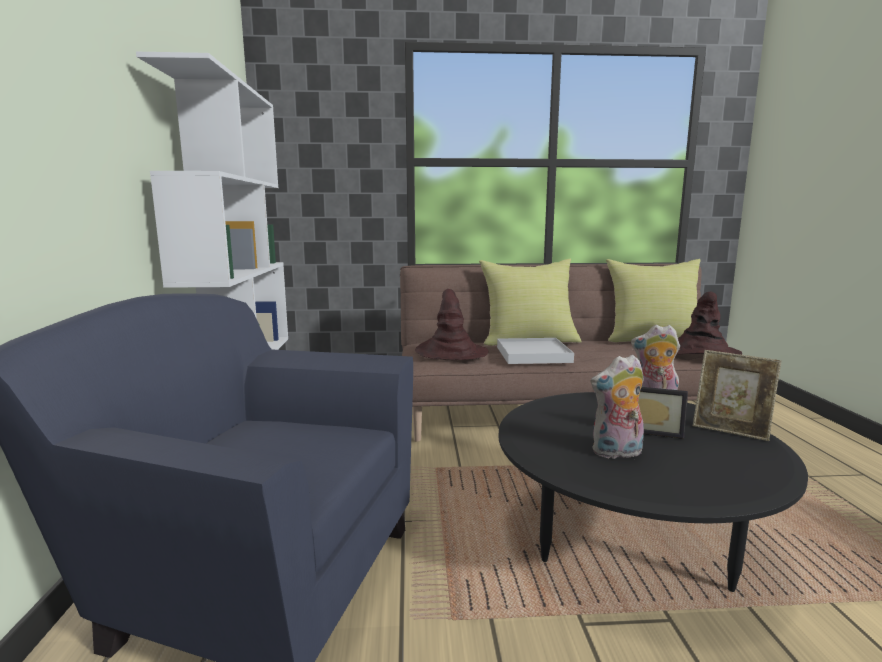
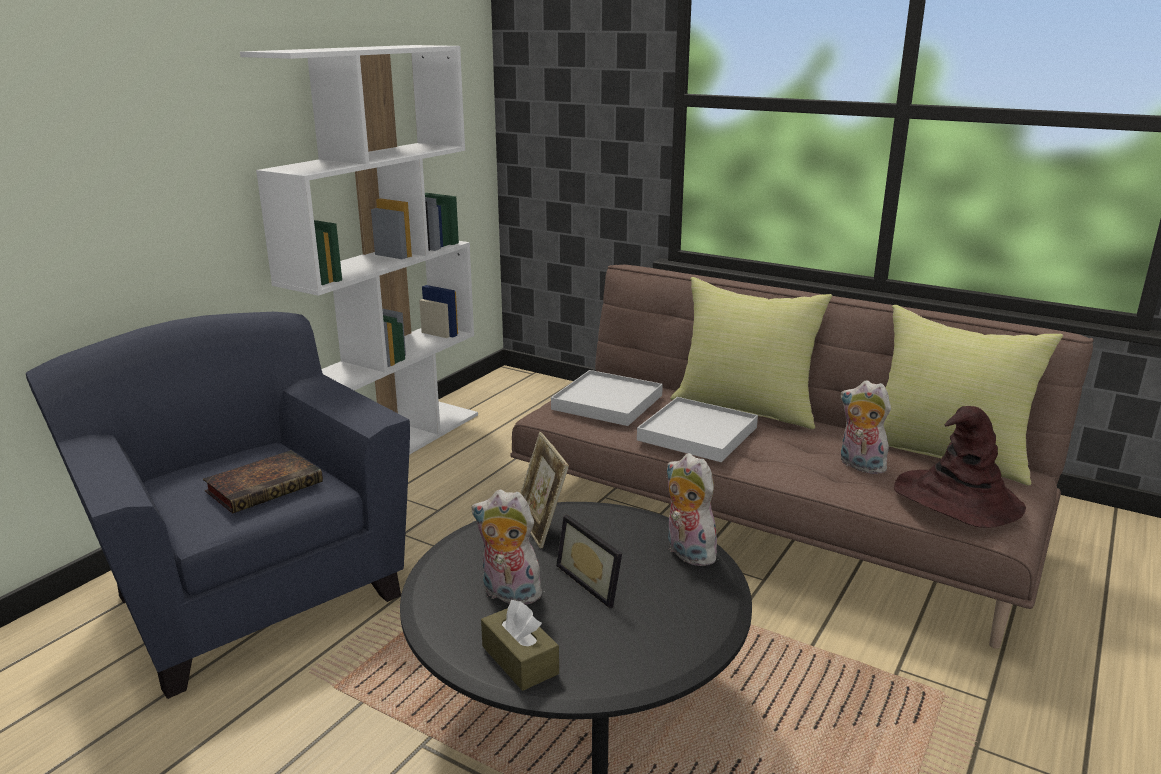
camera: 35 degrees right, 10 degrees up
(308, 445) = (266, 486): none -> book
(451, 352) = (607, 402): brown hat -> white tray
(634, 350) = (859, 466): none -> plush toy
(708, 483) = (520, 660): none -> brown tissue box
(731, 429) = (692, 620): picture frame -> picture frame (541, 526)

